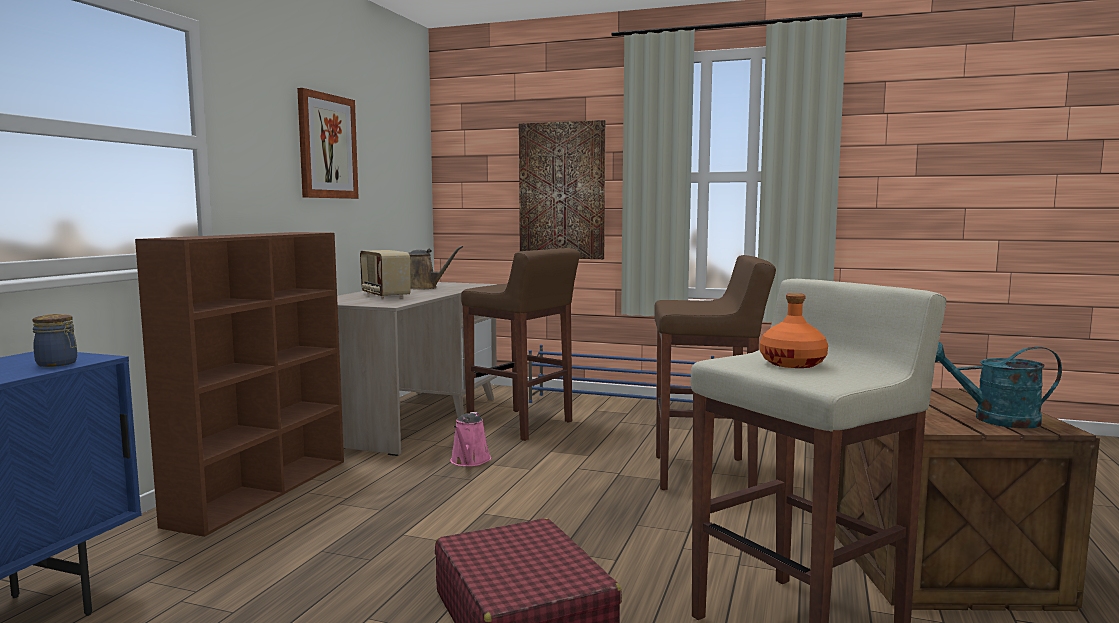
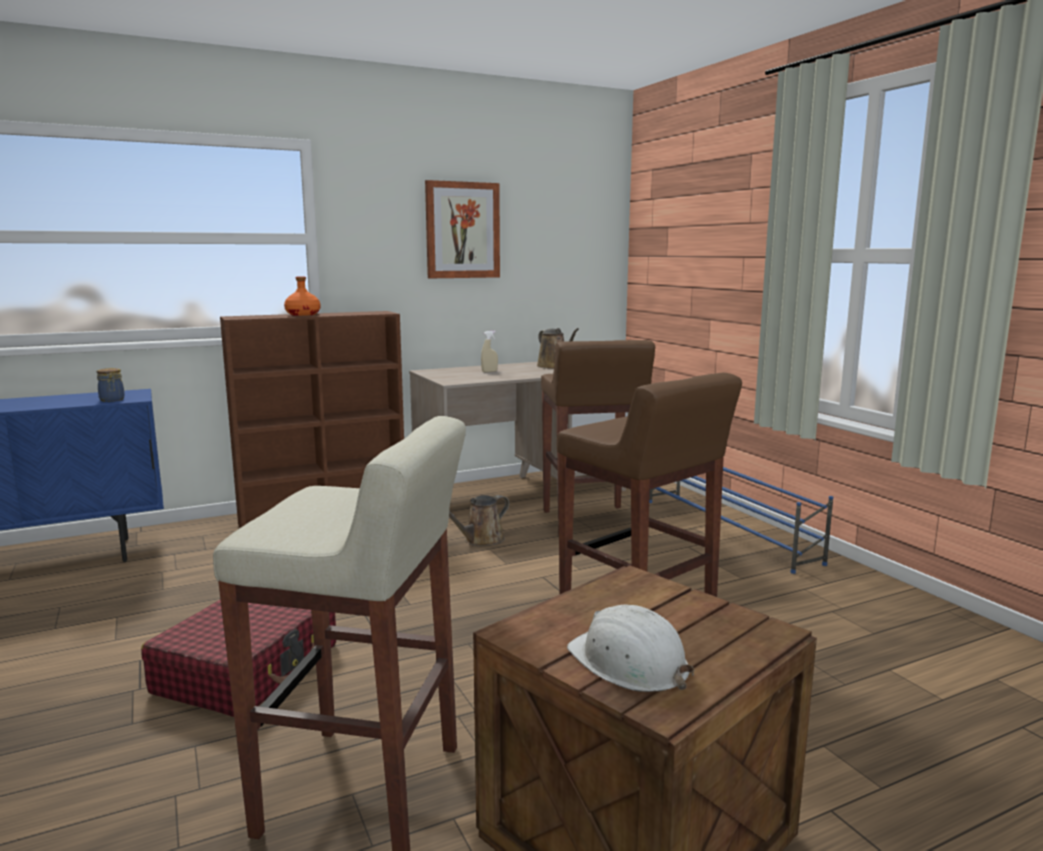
camera: 45 degrees right, 5 degrees up
(384, 295) = (489, 371): radio -> beige spray bottle
(469, 461) = (480, 540): pink watering can -> brown watering can
(562, 191) = (722, 269): picture -> none
(793, 363) = (335, 509): orange bottle -> orange bottle (303, 314)
(994, 420) = (628, 663): turquoise watering can -> white hard hat

